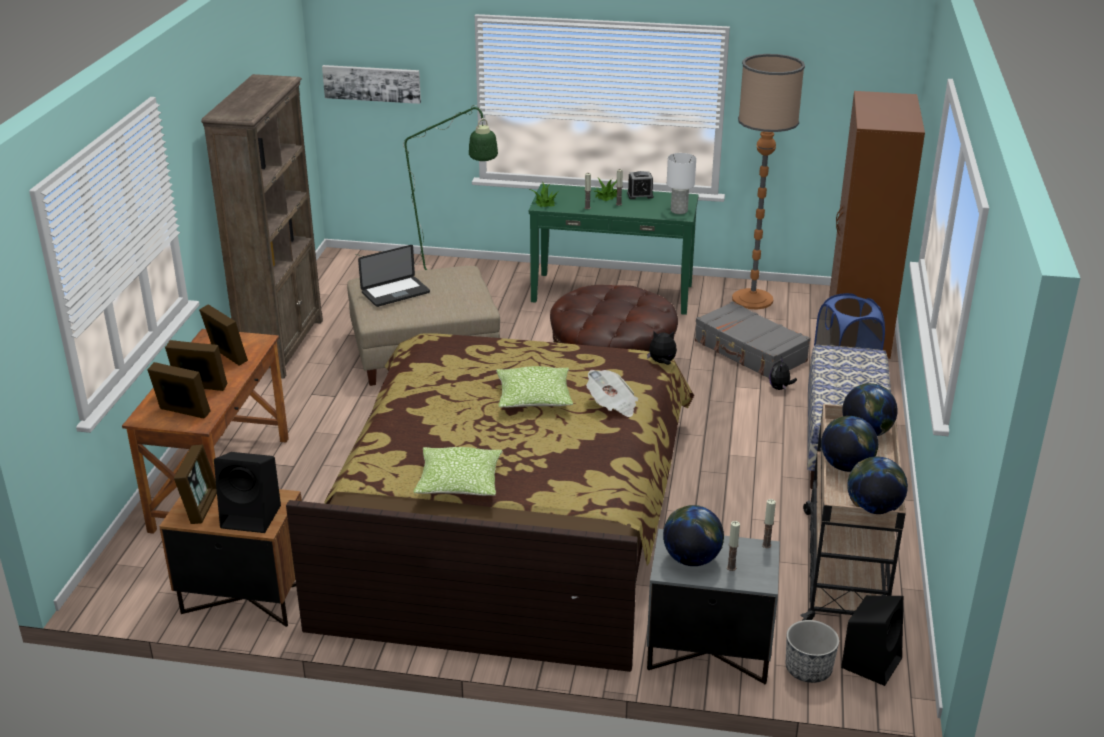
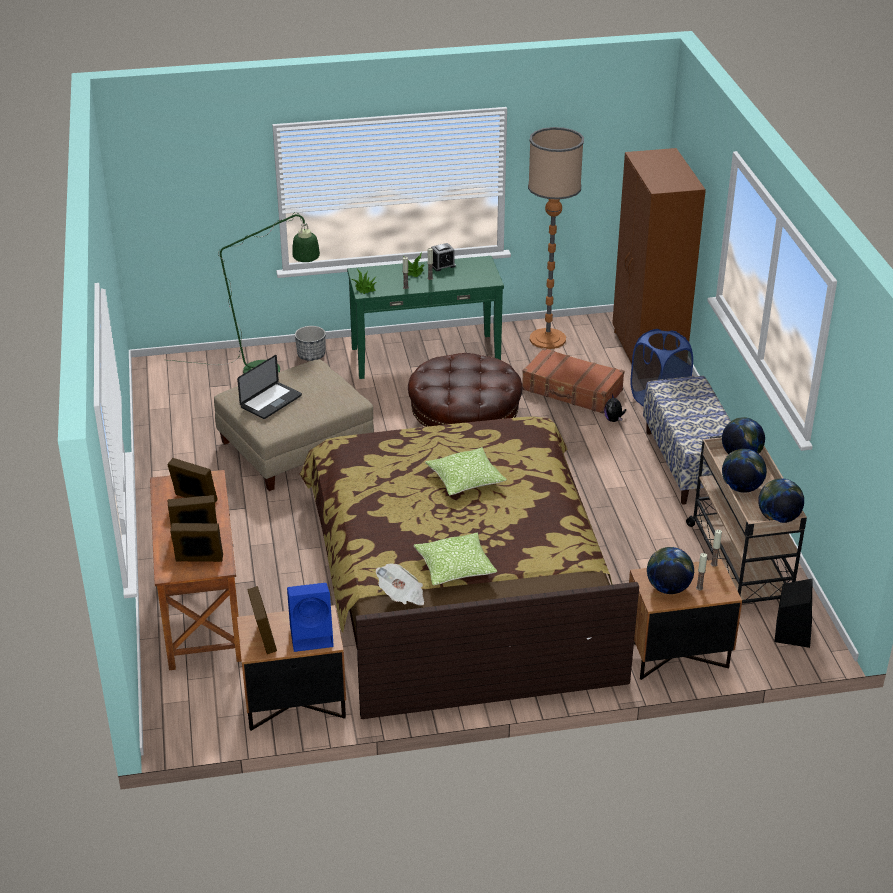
camera: 20 degrees left, 5 degrees up
(252, 516) = (313, 635): black speaker -> blue speaker
(282, 346) = (162, 469): brown bookcase -> none
(372, 83) = (173, 199): picture -> none
(612, 405) = (531, 472): newspaper -> newspaper (401, 595)
(662, 363) = (545, 425): plush toy -> none
(679, 211) = (486, 276): white table lamp -> none
(707, 653) = (676, 655): grey nightstand -> brown nightstand
(749, 352) = (572, 390): grey suitcase -> brown suitcase
(808, 670) = (752, 649): planter -> planter (311, 355)

